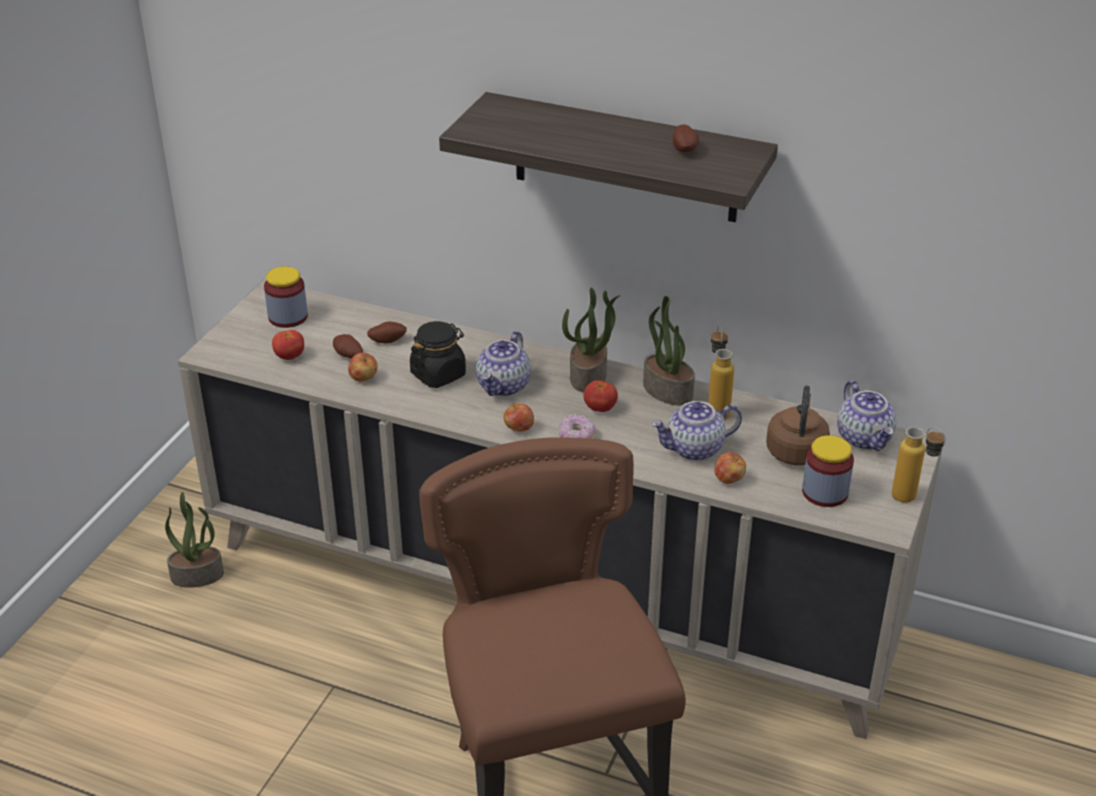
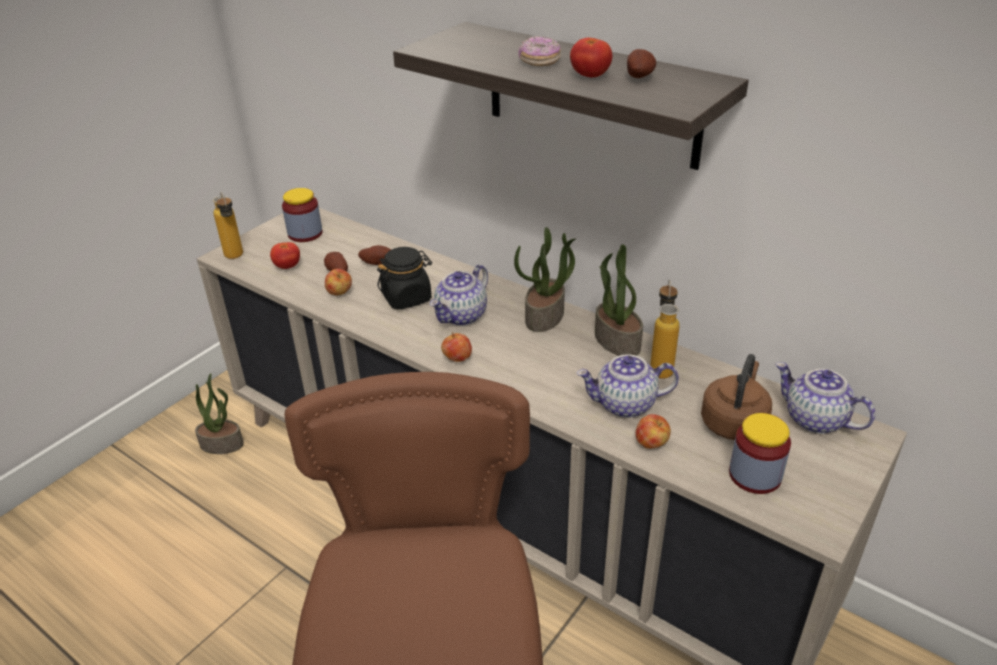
camera: 15 degrees right, 0 degrees up
(576, 437) = (509, 375): donut -> donut (539, 61)
(600, 408) = (544, 349): tomato -> tomato (590, 76)
(865, 438) = (814, 419): teapot -> teapot turned 135 degrees clockwise
(912, 500) = (856, 501): bottle -> bottle (236, 258)

